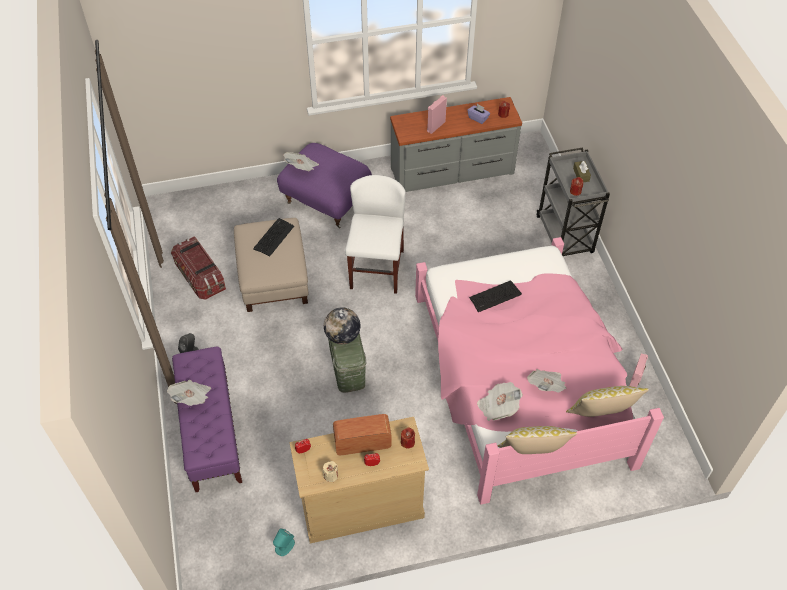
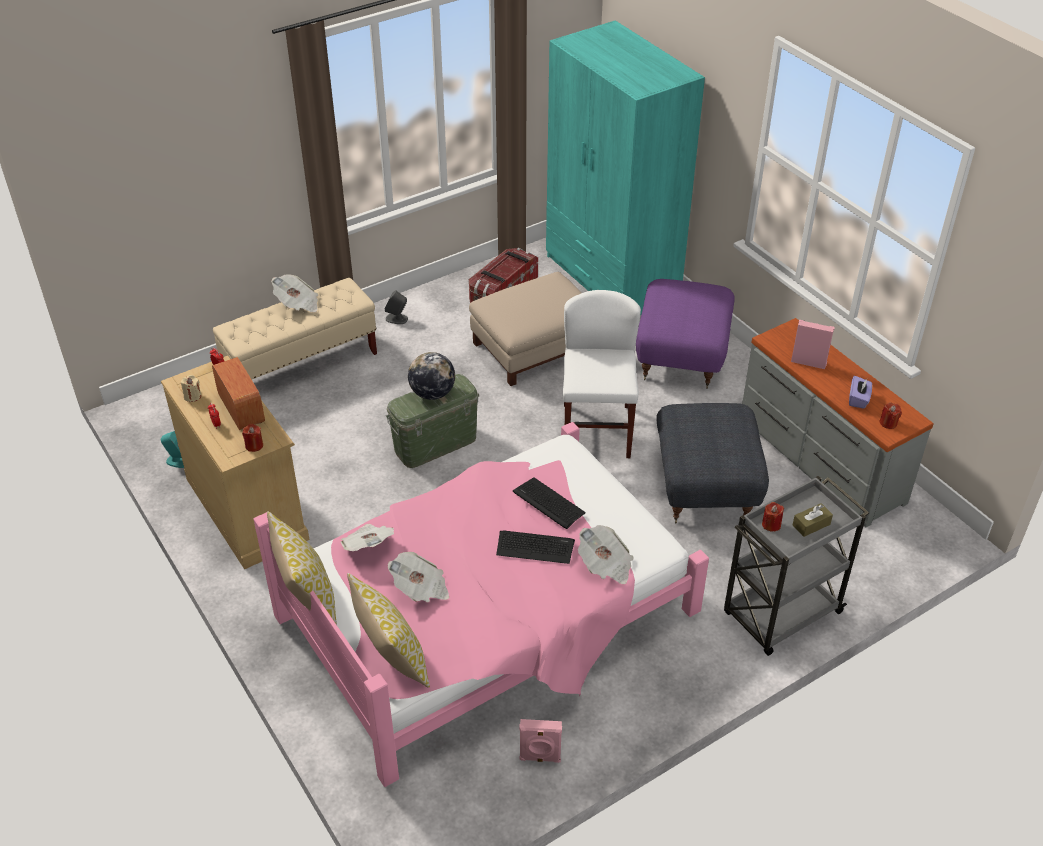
camera: 70 degrees right, 10 degrees down
(211, 432) = (302, 365): purple bench -> beige bench
(220, 208) = (611, 277): none -> turquoise wardrobe
(273, 237) = (553, 300): keyboard -> keyboard (535, 547)
(301, 168) = (675, 289): newspaper -> newspaper (605, 565)
(377, 269) = (596, 431): white chair -> white chair turned 75 degrees counterclockwise
(452, 232) = (707, 487): none -> grey ottoman

